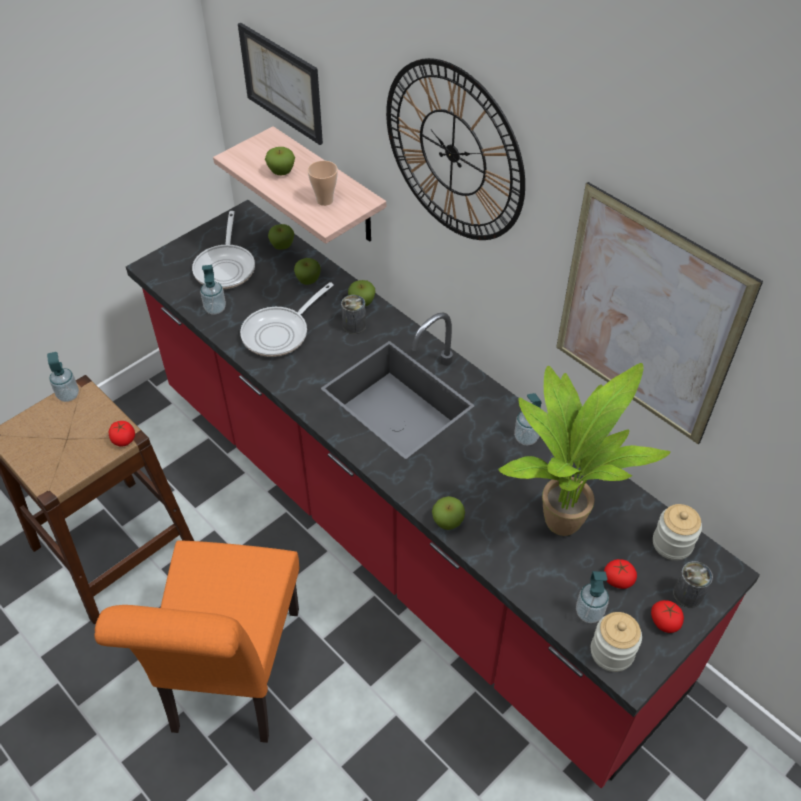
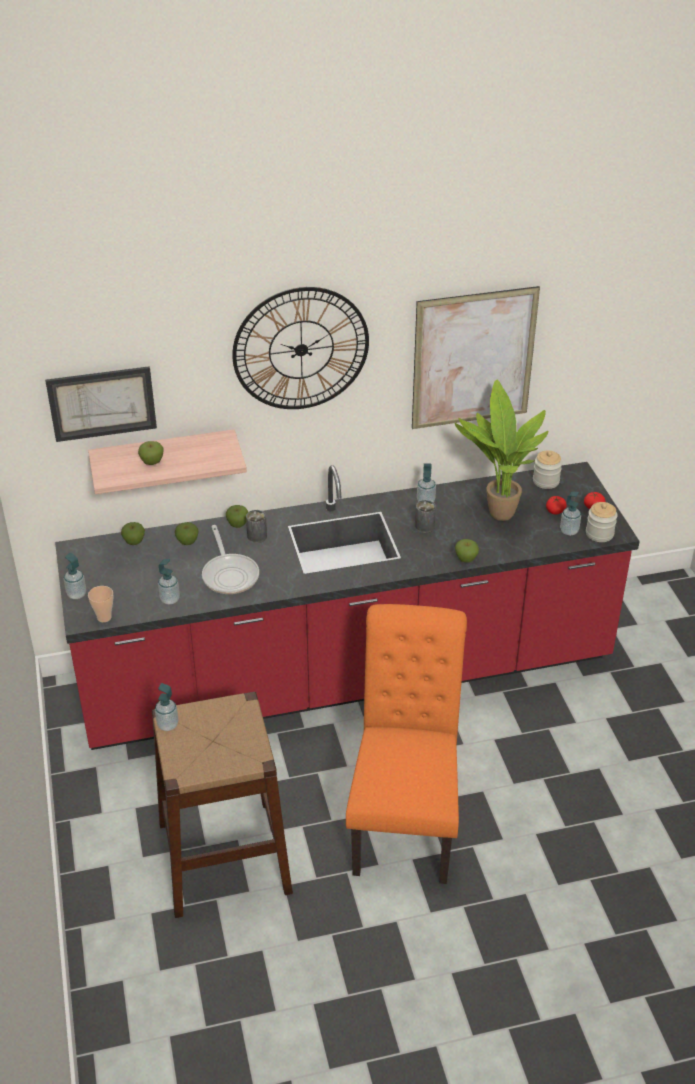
camera: 60 degrees left, 10 degrees down
(124, 439) = (246, 704): tomato -> none
(184, 246) = (76, 594): none -> soap dispenser
(226, 267) = (127, 579): frying pan -> none
(232, 678) = (405, 819): orange chair -> orange chair turned 120 degrees counterclockwise
(324, 200) = (206, 454): cup -> cup (104, 617)
(688, 594) = (582, 491): can -> can (424, 526)

